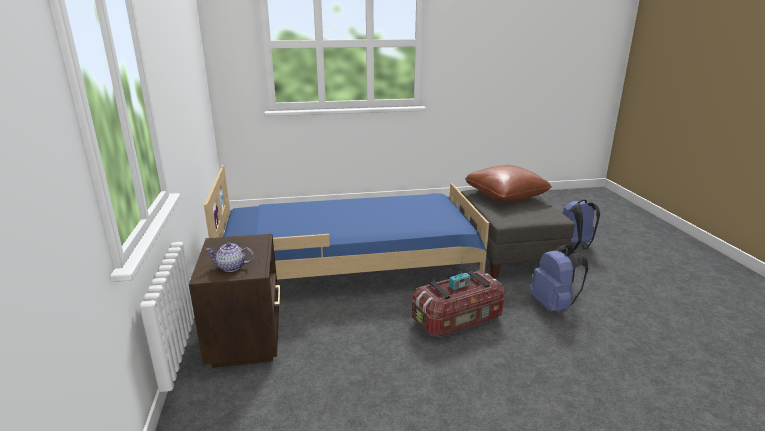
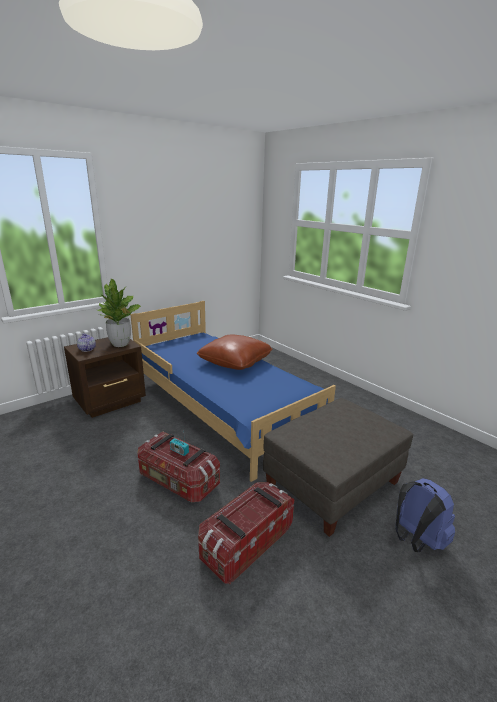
camera: 60 degrees right, 0 degrees up
(246, 244) = (120, 344): none -> potted plant
(506, 195) = (356, 422): brown pillow -> brown pillow (235, 362)
(553, 305) = (246, 543): blue backpack -> storage box

